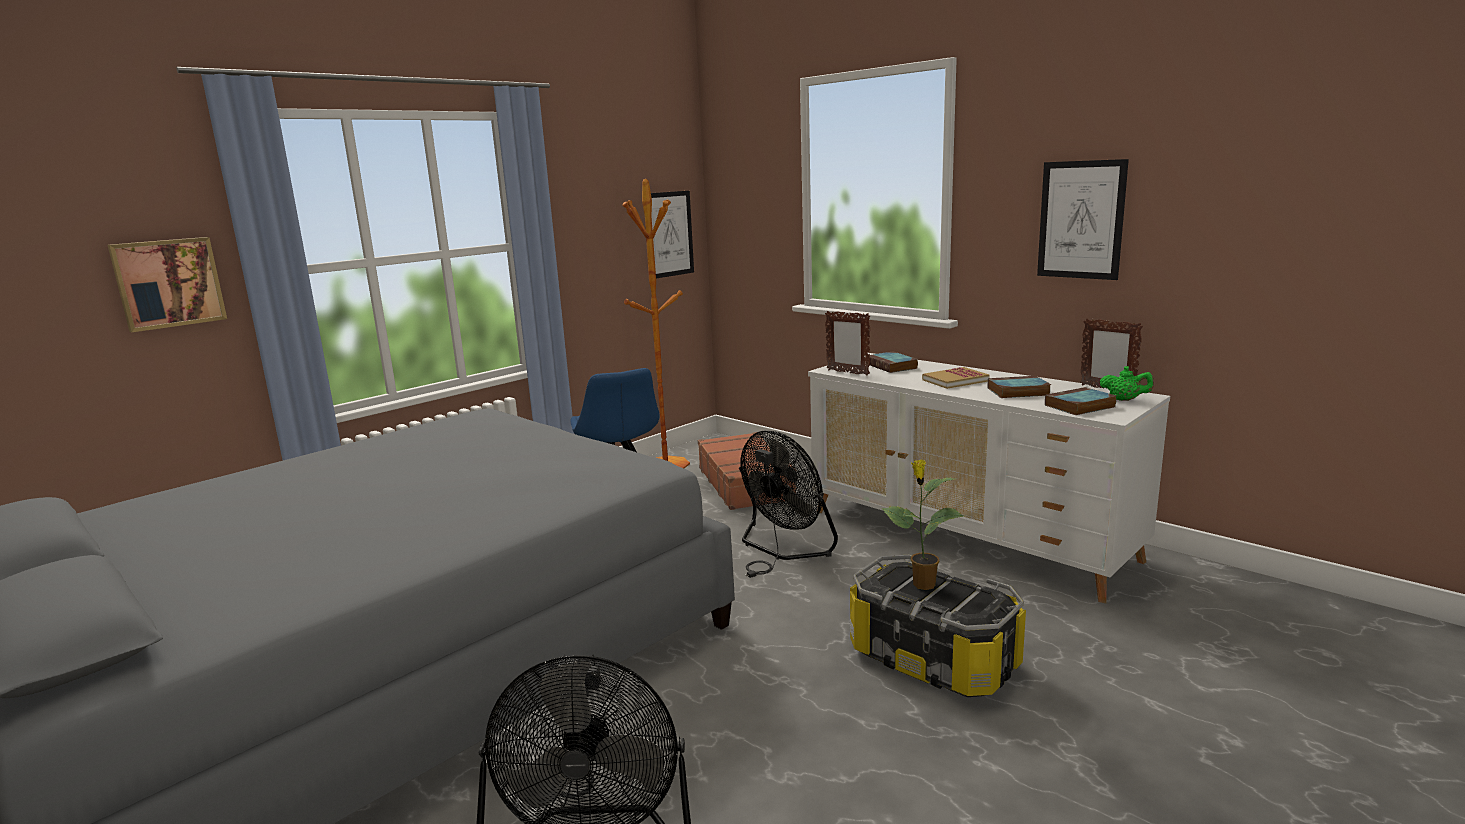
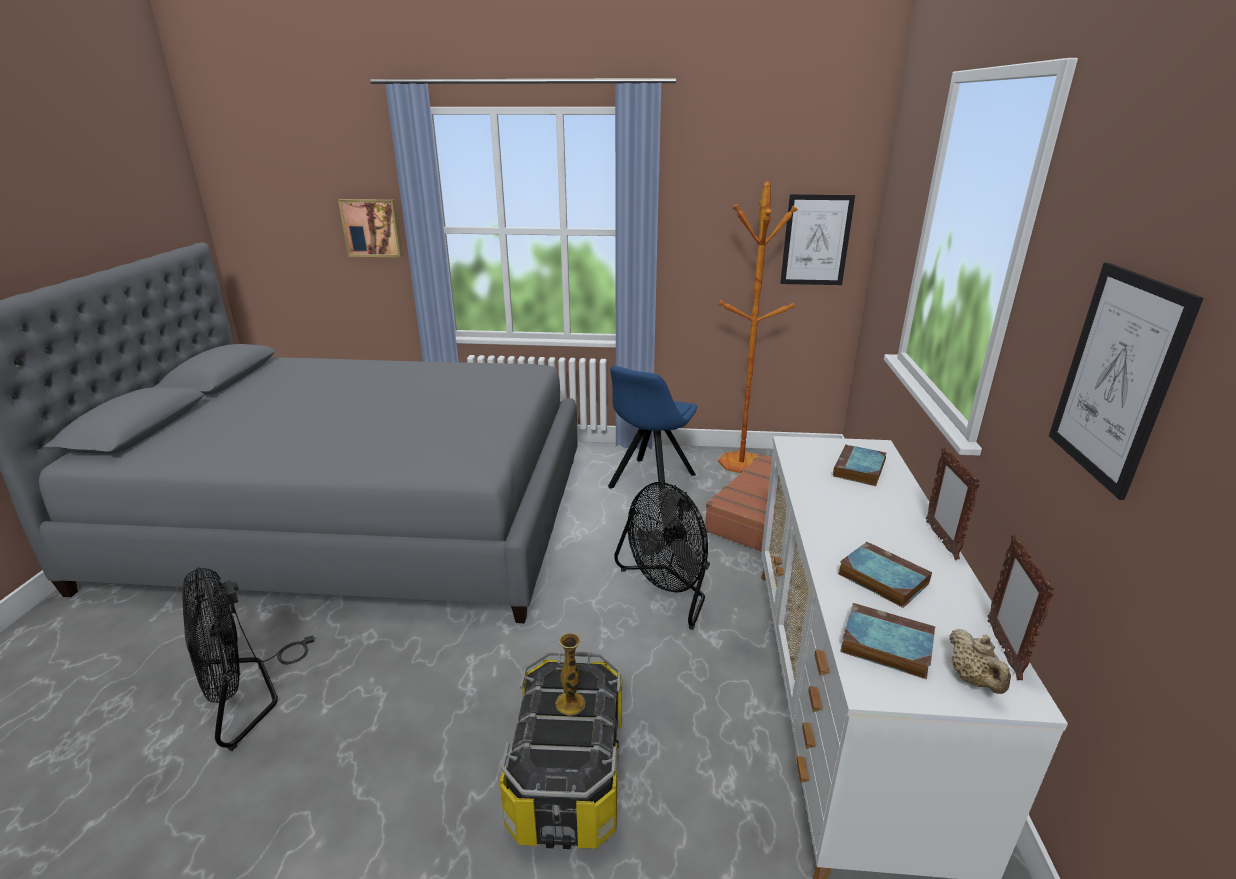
camera: 50 degrees right, 10 degrees up
(776, 548) = (669, 587): black fan -> black fan turned 135 degrees clockwise
(847, 372) = (797, 455): picture frame -> picture frame (941, 540)
(922, 585) = (570, 703): potted plant -> vase
(955, 380) = (864, 523): book -> none
(1124, 400) = (973, 679): green teapot -> beige teapot

